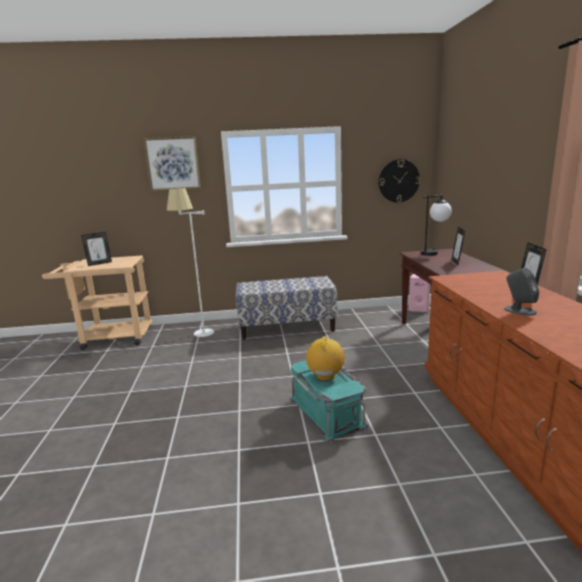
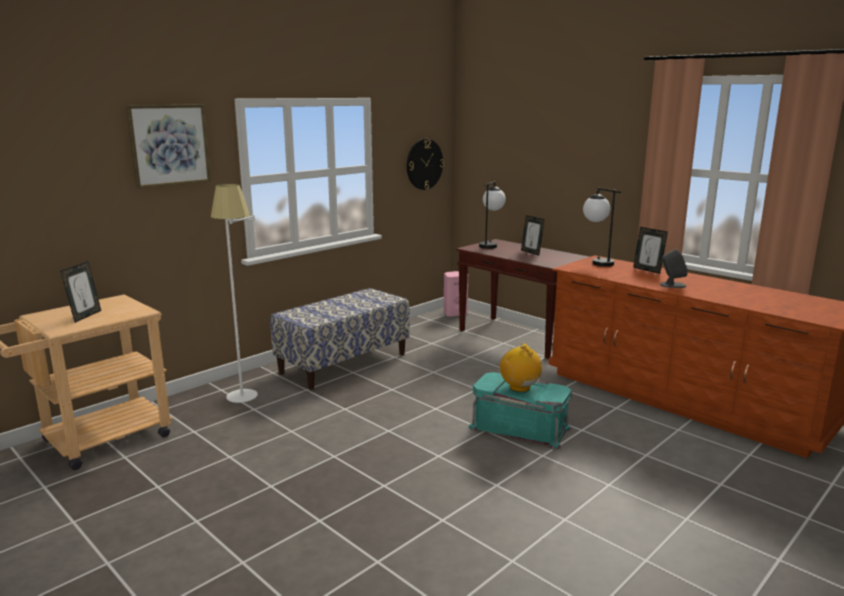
camera: 40 degrees left, 0 degrees up
(487, 276) = (596, 262): none -> table lamp

